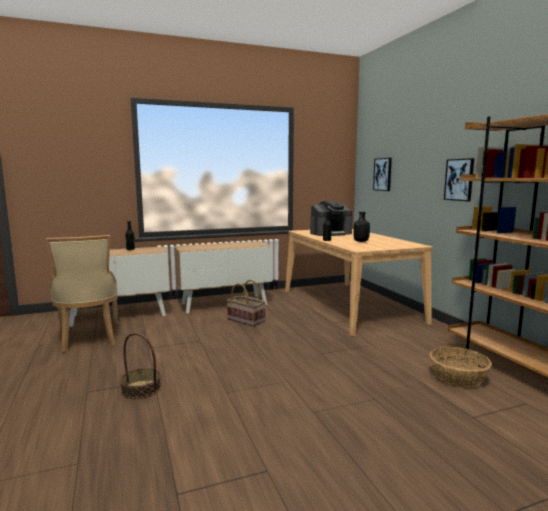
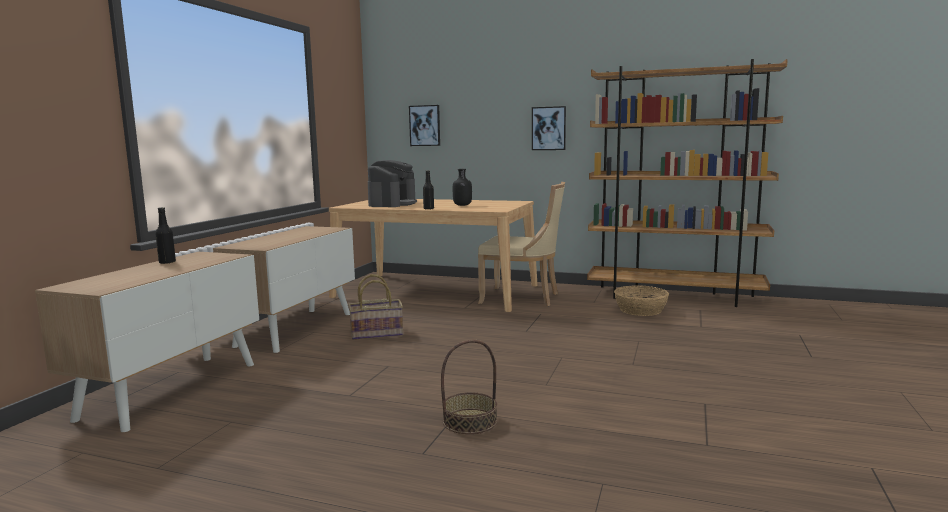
camera: 50 degrees left, 0 degrees up
(89, 338) = (222, 424): beige chair -> beige chair (523, 298)

